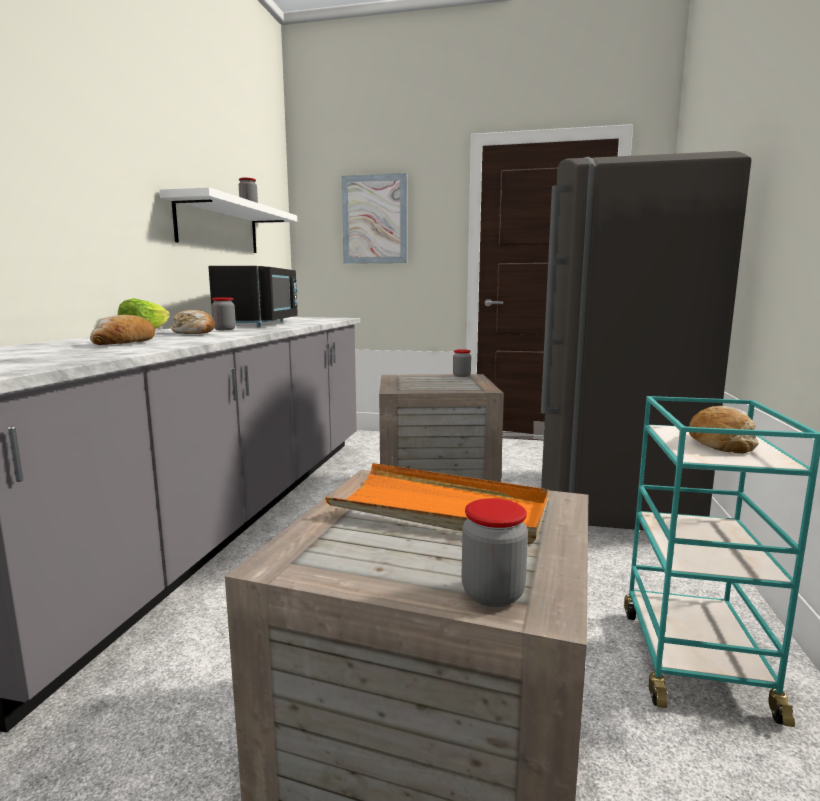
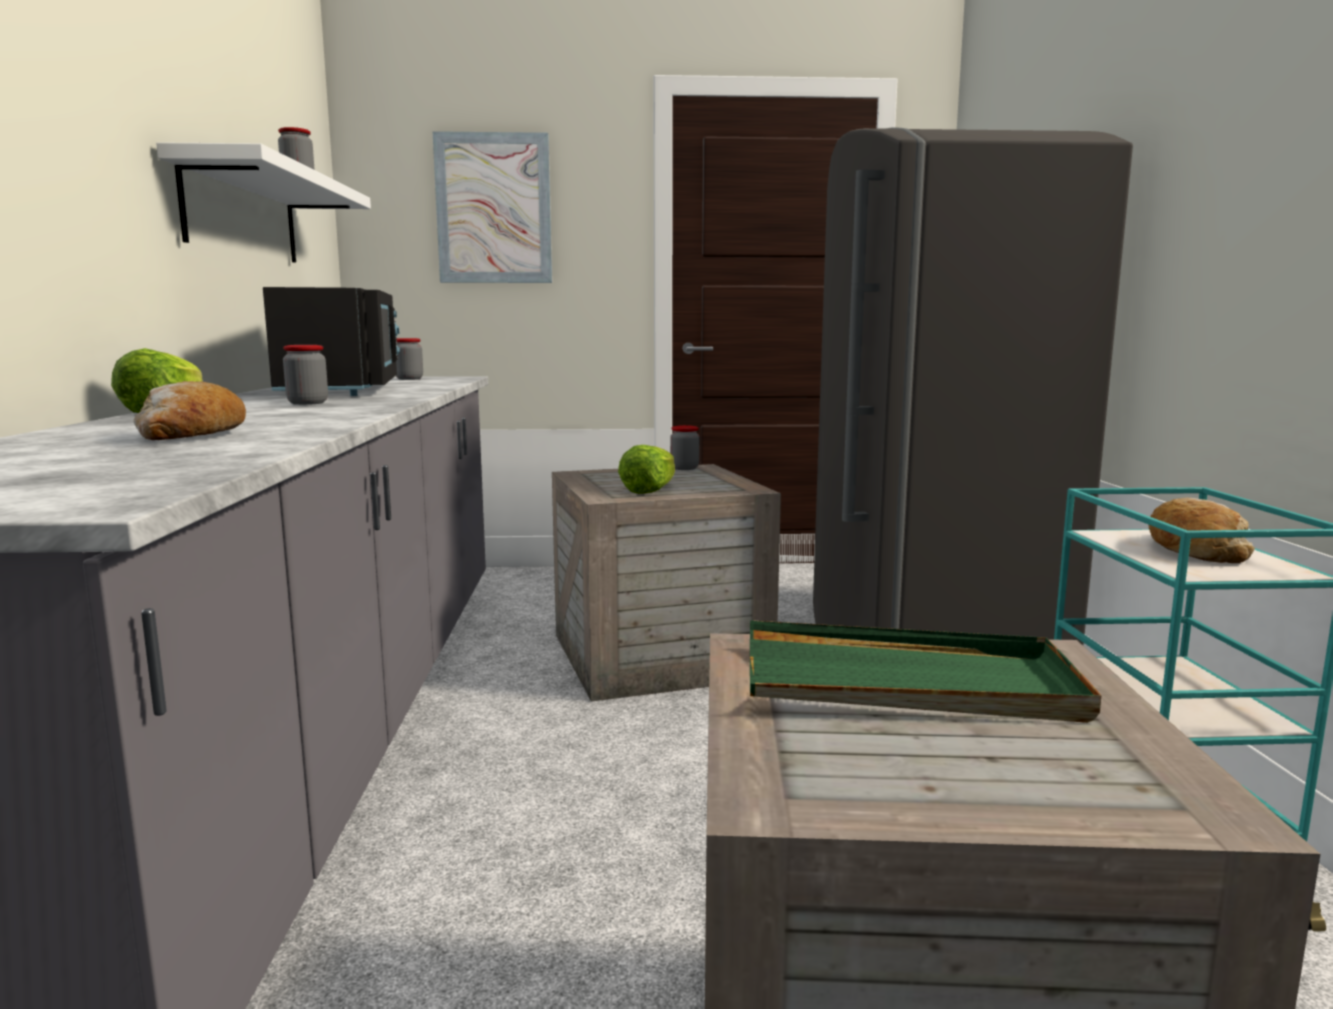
camera: 15 degrees left, 0 degrees up
(195, 333) = (271, 411): bread -> none
(424, 387) = (650, 490): none -> lettuce
(441, 509) = (908, 683): orange tray -> green tray
(492, 594) = (1127, 801): jar -> jar (409, 379)

